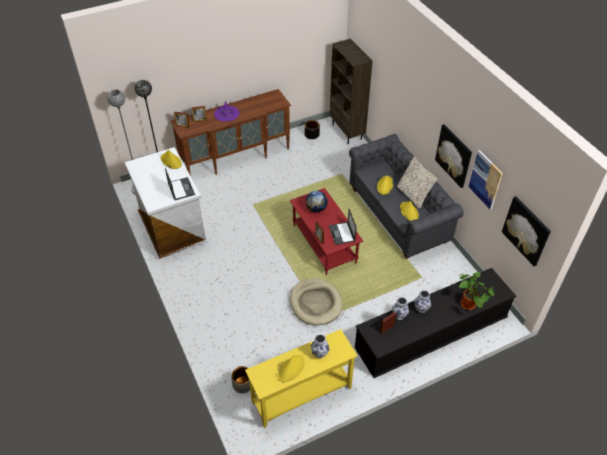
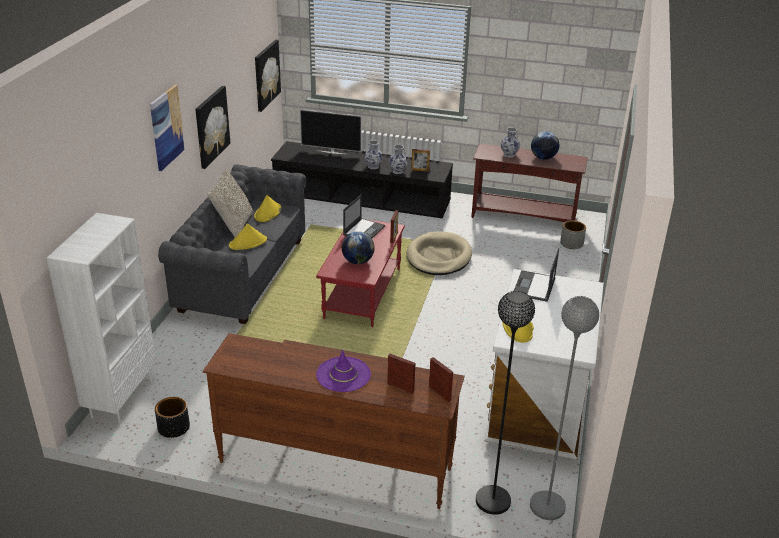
camera: 140 degrees left, 15 degrees down
(291, 368) = (543, 158): yellow hat -> globe
(301, 395) = (524, 217): yellow console table -> brown console table
(347, 132) = (122, 398): brown bookcase -> white bookcase
(469, 305) = (331, 152): potted plant -> television
(485, 179) = (236, 91): picture -> picture (166, 127)

